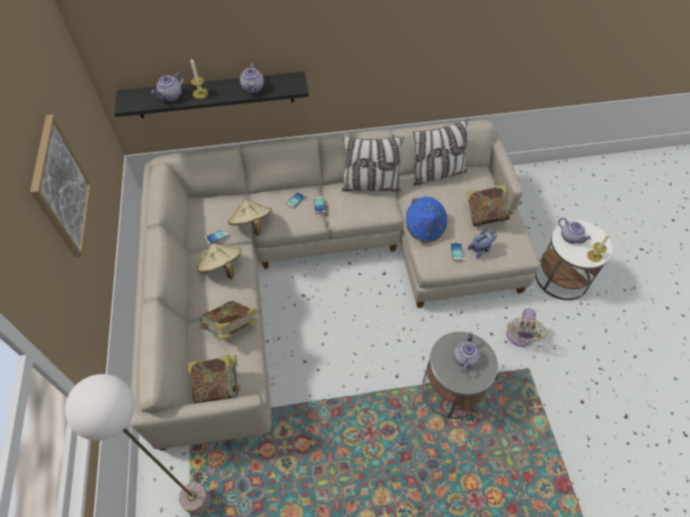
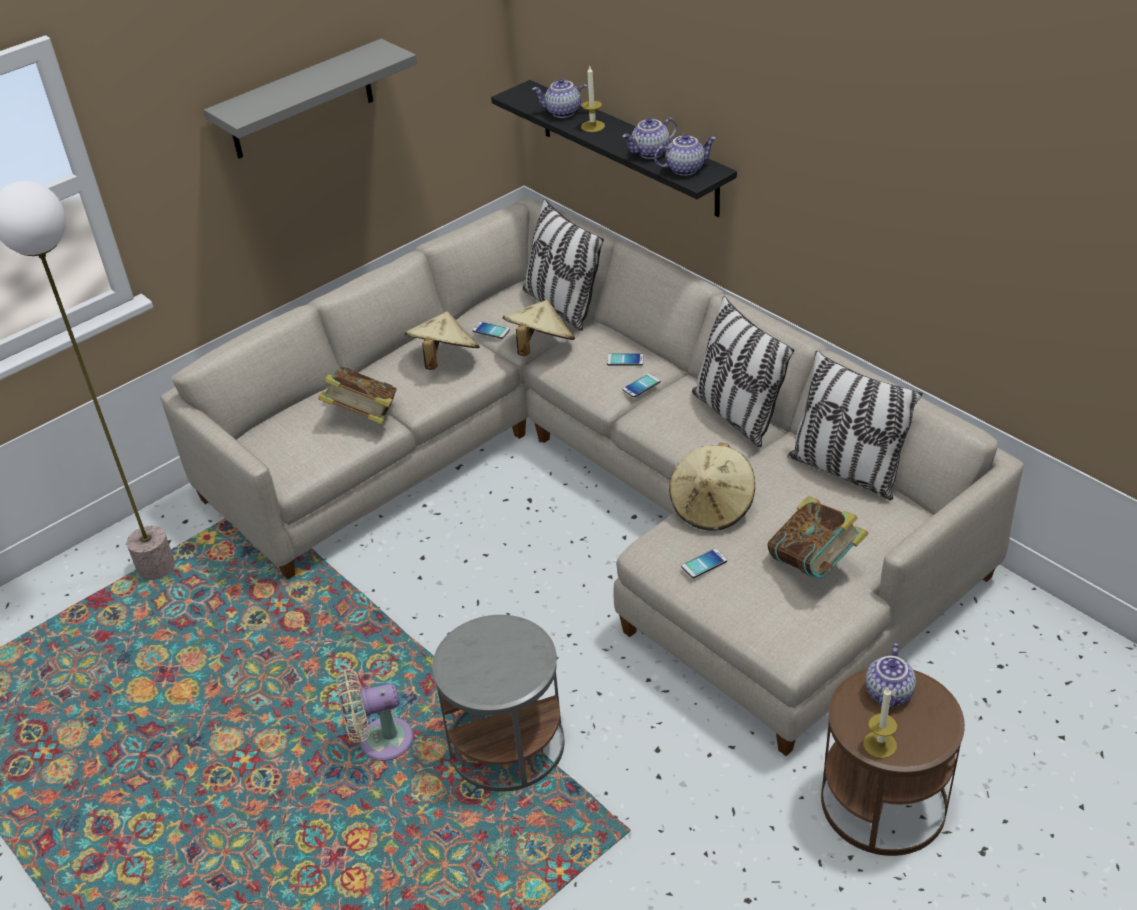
camera: 60 degrees right, 15 degrees down
(60, 188) = (301, 100): picture -> grey shelf
(218, 386) = (272, 449): book -> none
(227, 199) = (562, 306): none -> pillow
(425, 228) = (712, 507): blue hat -> beige hat
(464, 358) = (500, 656): teapot -> teapot (685, 169)
(481, 249) = (740, 592): plush toy -> none
(519, 337) = (684, 791): beige fan -> beige fan (380, 741)
(561, 276) = (884, 801): white side table -> brown side table

